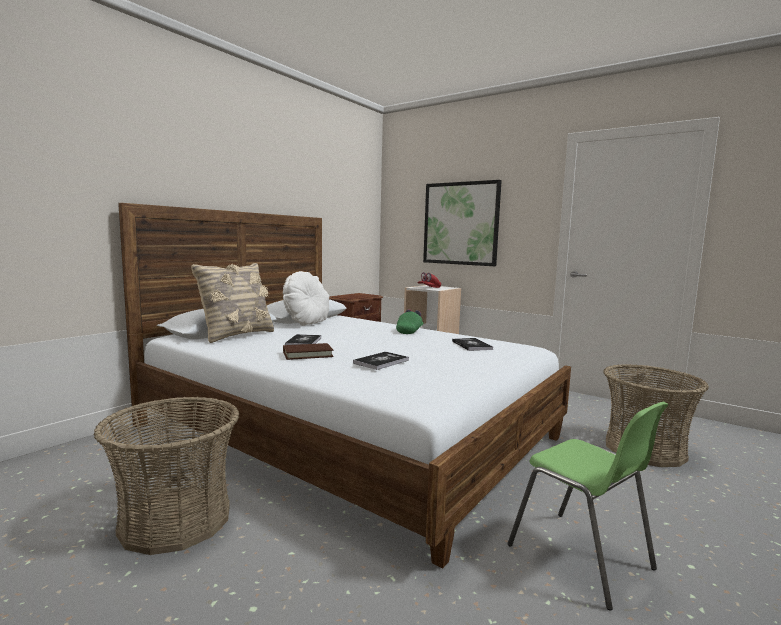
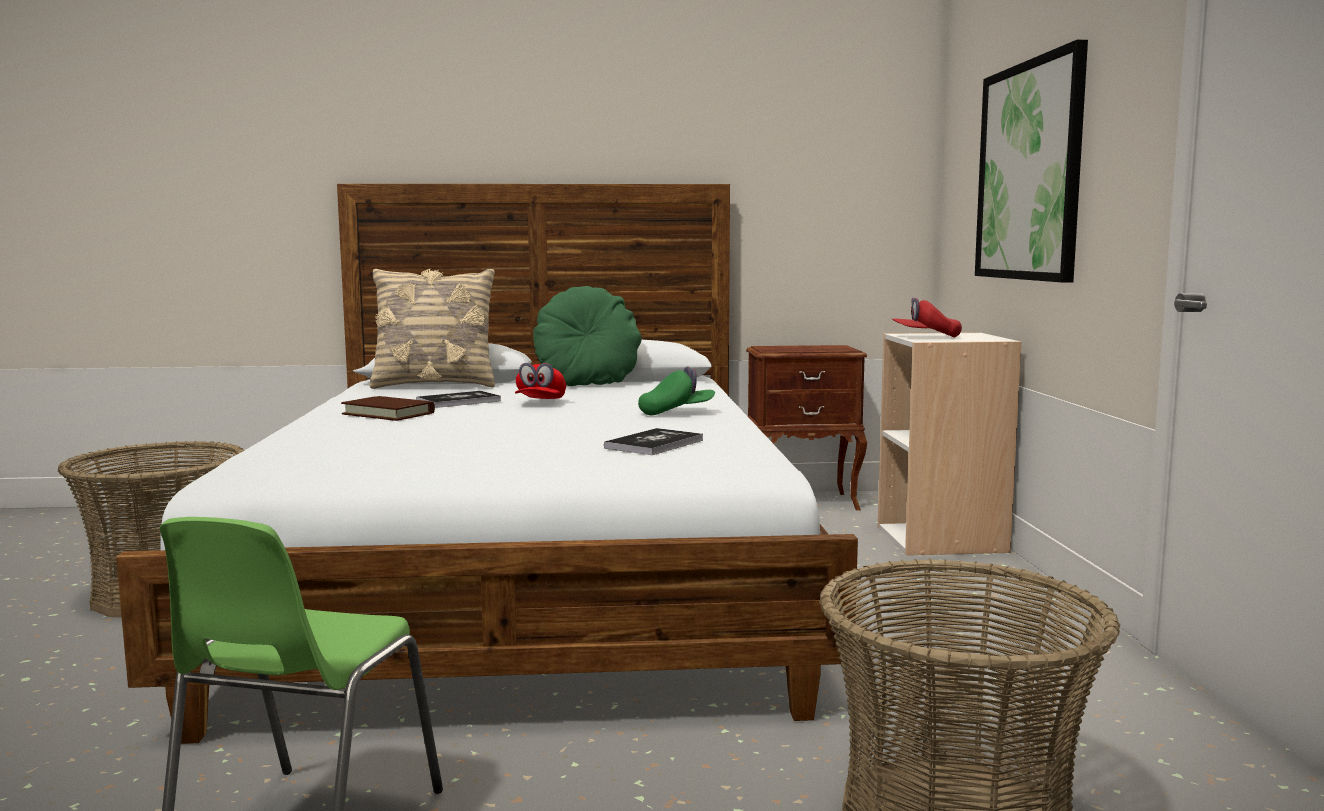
camera: 50 degrees right, 0 degrees up
(306, 323) = (588, 384): white pillow -> green pillow
(339, 336) = (540, 403): none -> red cap
(381, 362) = (396, 432): book -> none

